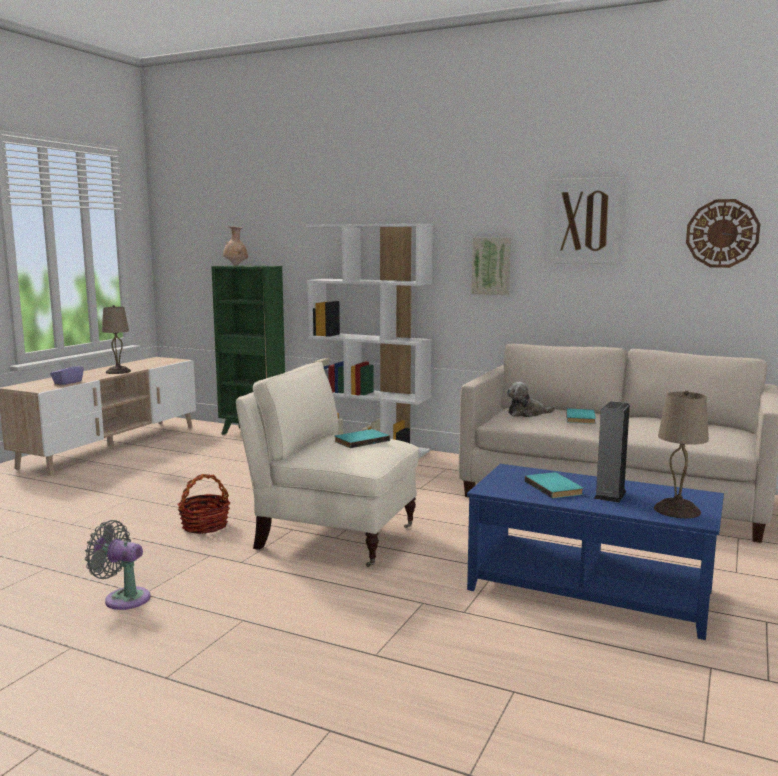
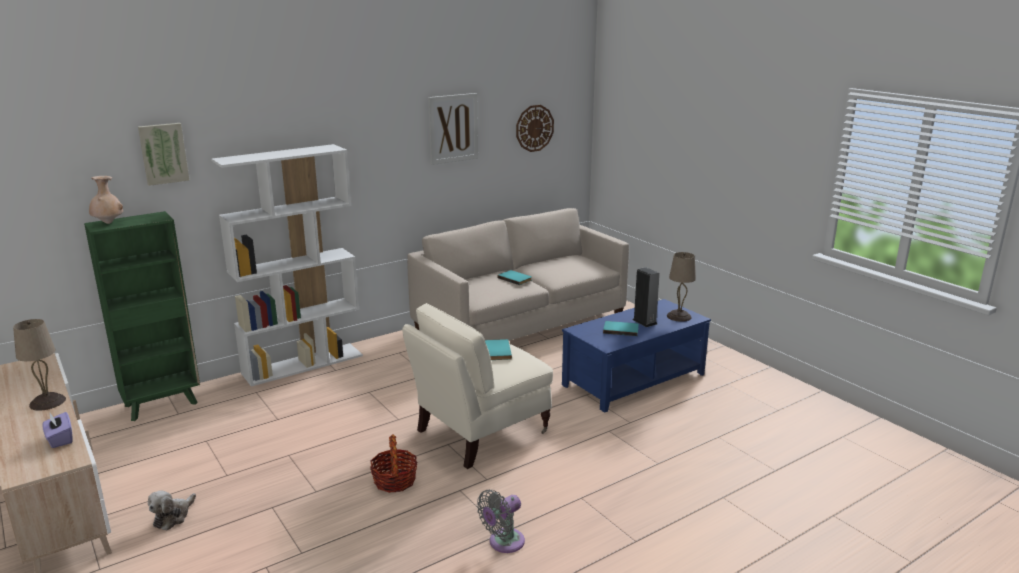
camera: 60 degrees left, 10 degrees up
(491, 266) = (387, 173): picture -> picture (163, 153)
(527, 414) = (481, 288): plush toy -> plush toy (173, 517)

